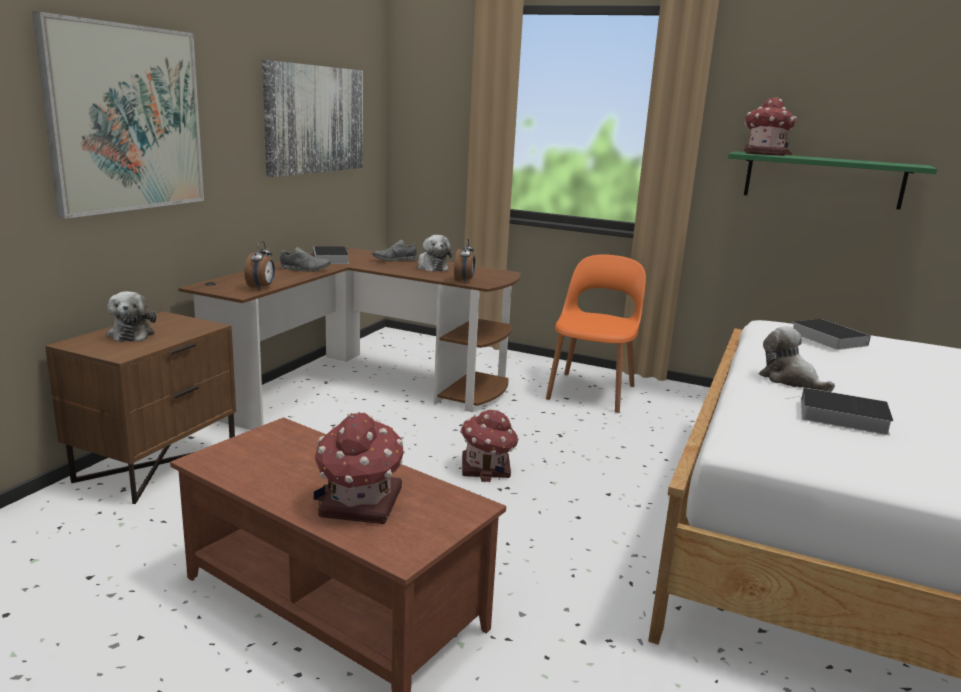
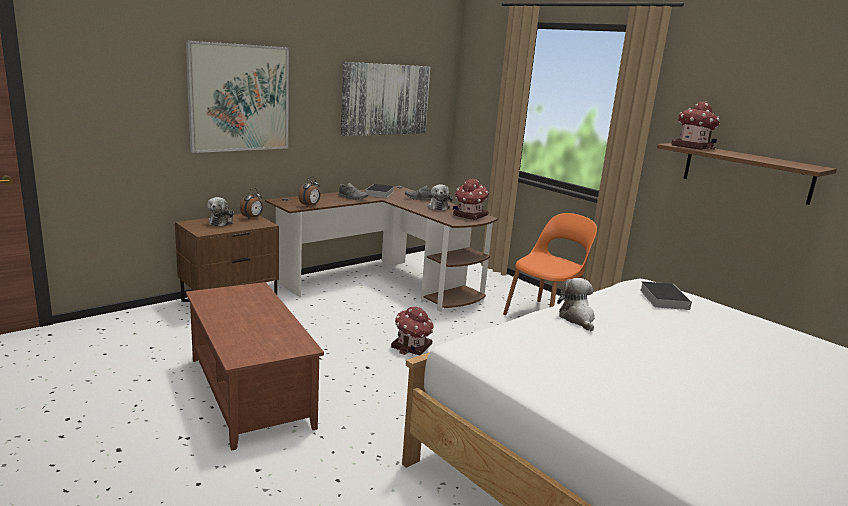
camera: 25 degrees right, 0 degrees up
(360, 504) = (248, 331): toy house -> toy house (469, 215)
(464, 281) = (445, 218): alarm clock -> alarm clock (252, 217)
(823, 180) = (746, 172): green shelf -> brown shelf
(840, 416) = (567, 346): book -> none

